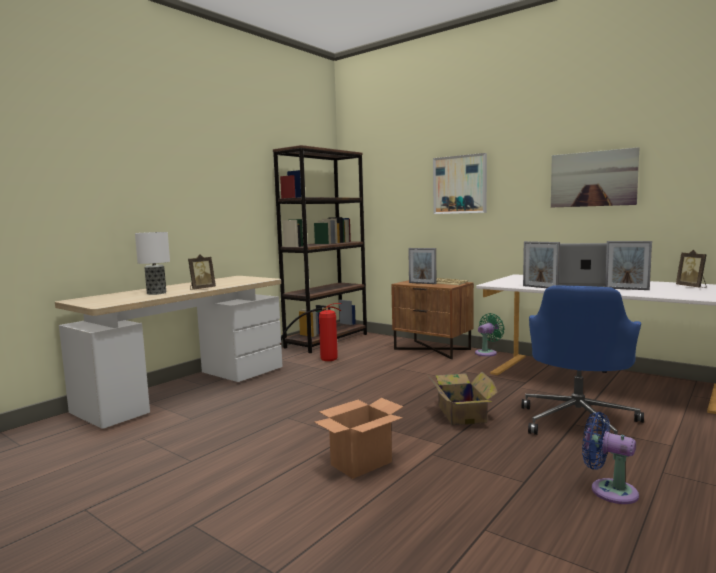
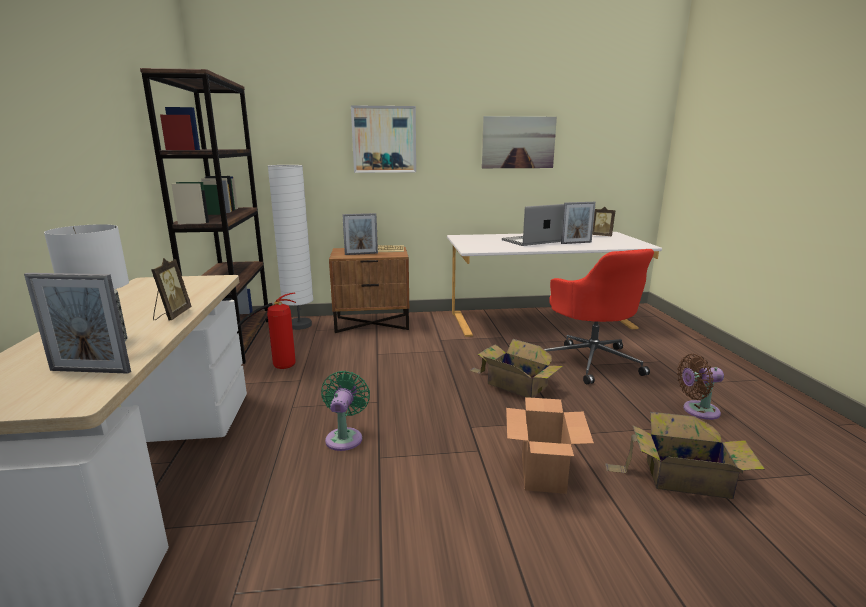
camera: 45 degrees left, 10 degrees up
(380, 340) = (299, 325): none -> white floor lamp
(465, 514) = (682, 477): none -> cardboard box
(487, 353) = (425, 315): green fan -> green fan (345, 437)
(540, 287) = (519, 249): picture frame -> picture frame (90, 371)
(578, 421) = (591, 361): blue office chair -> red office chair
(609, 490) = (697, 411): blue fan -> brown fan

